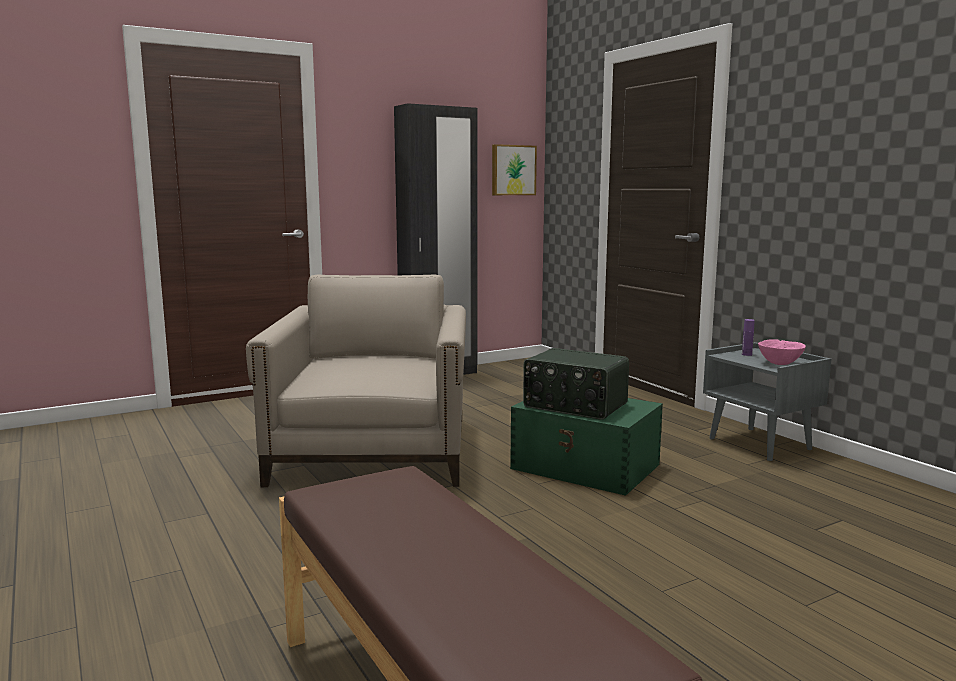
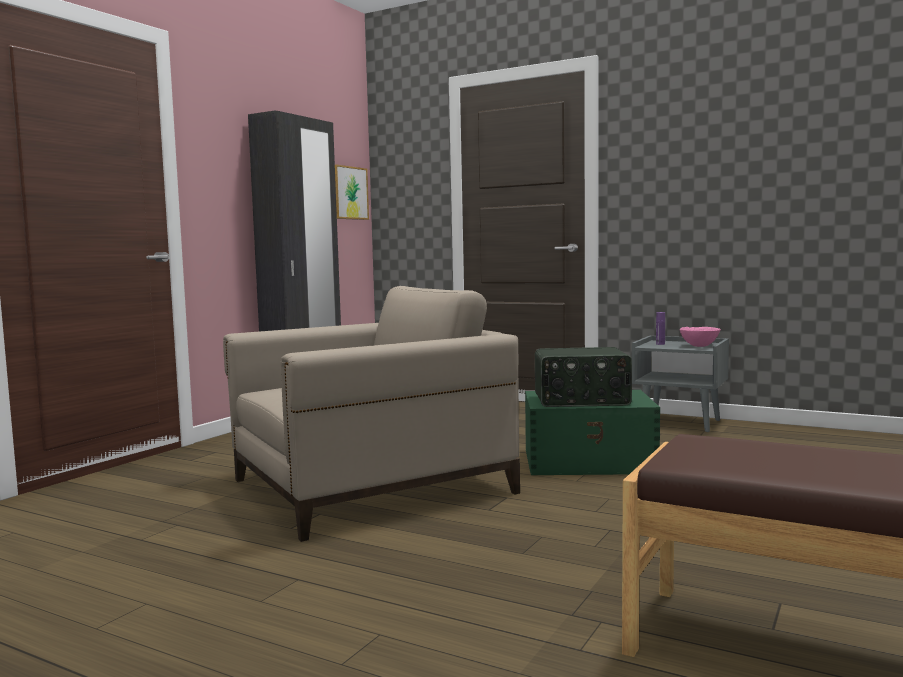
camera: 30 degrees left, 5 degrees down
(374, 450) = (370, 487): beige armchair -> beige armchair turned 90 degrees clockwise

